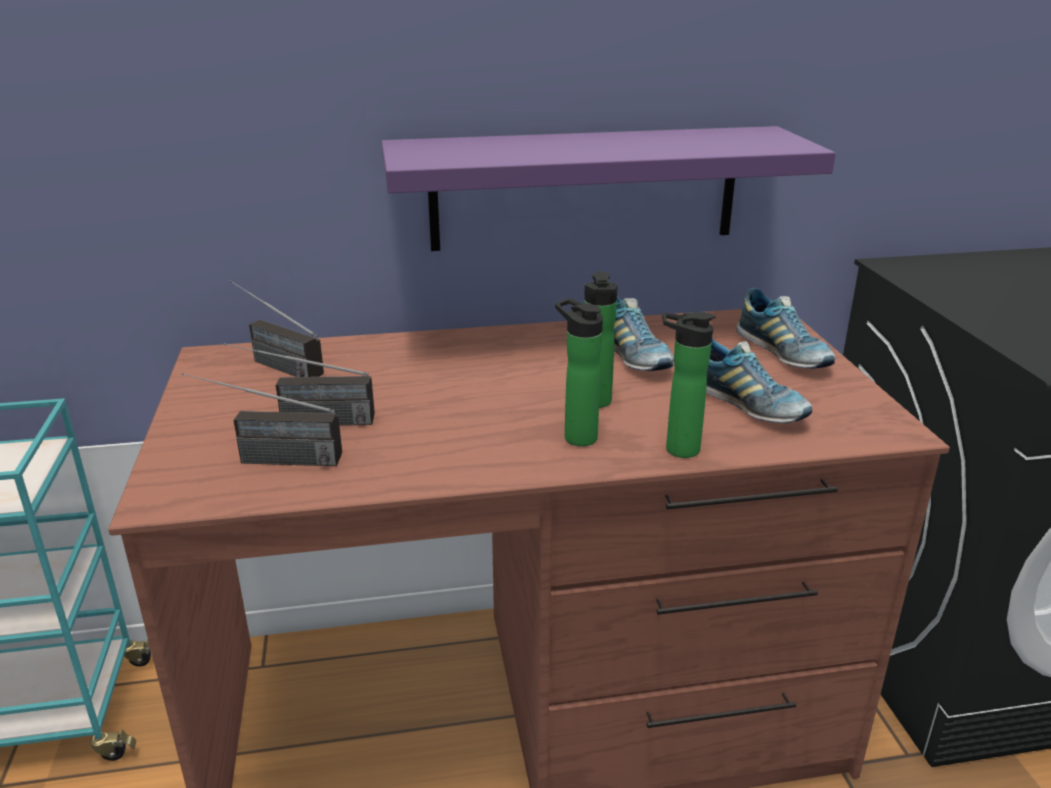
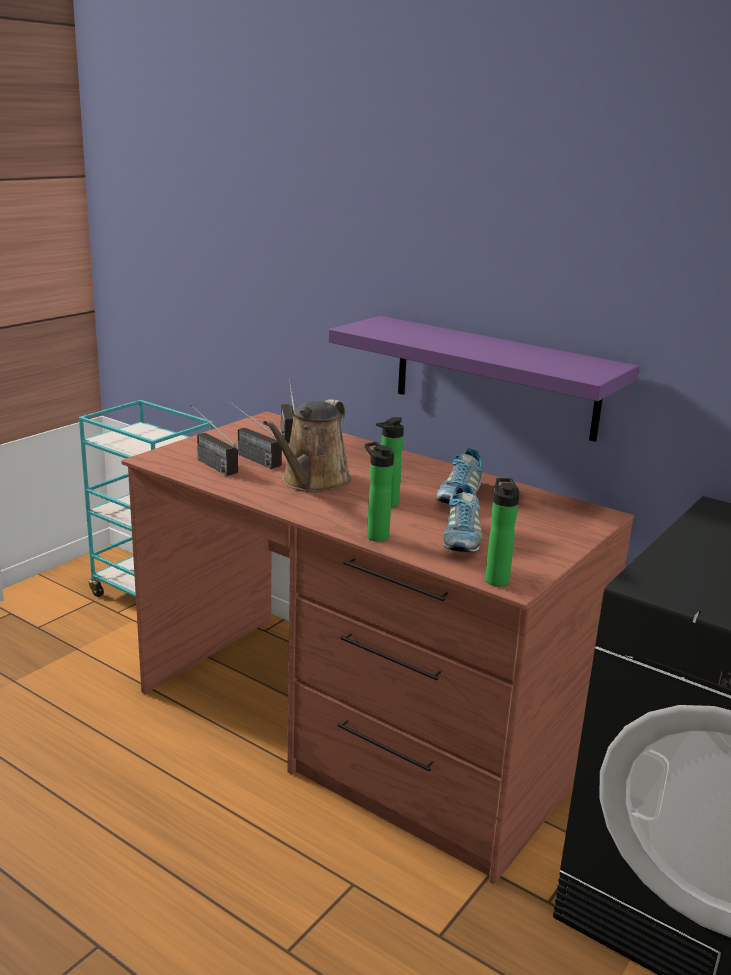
camera: 45 degrees right, 5 degrees down
(460, 417) = (312, 482): none -> brown watering can
(576, 436) = (343, 510): bottle -> bottle (496, 579)
(783, 353) = (553, 531): shoe -> none

